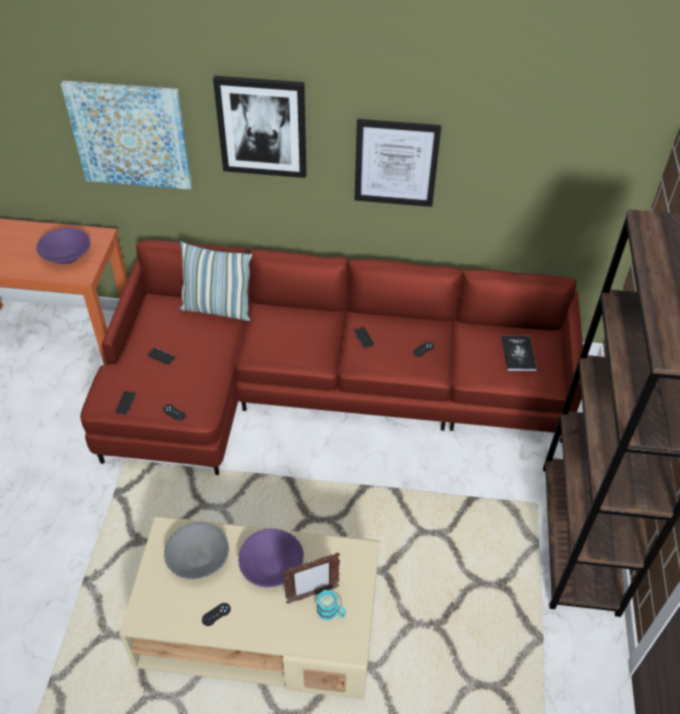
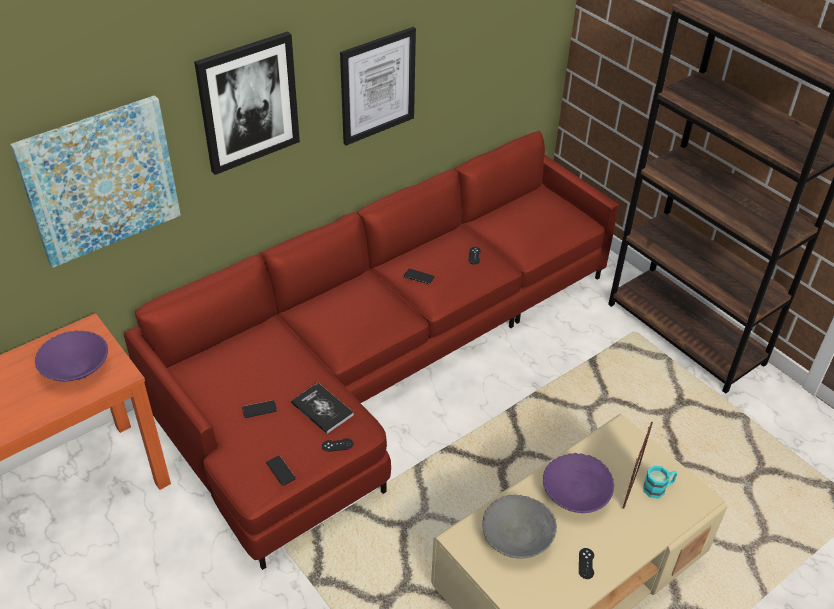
camera: 45 degrees left, 5 degrees down
(217, 309) = (256, 337): pillow -> none
(518, 354) = (542, 217): book -> book (322, 409)

